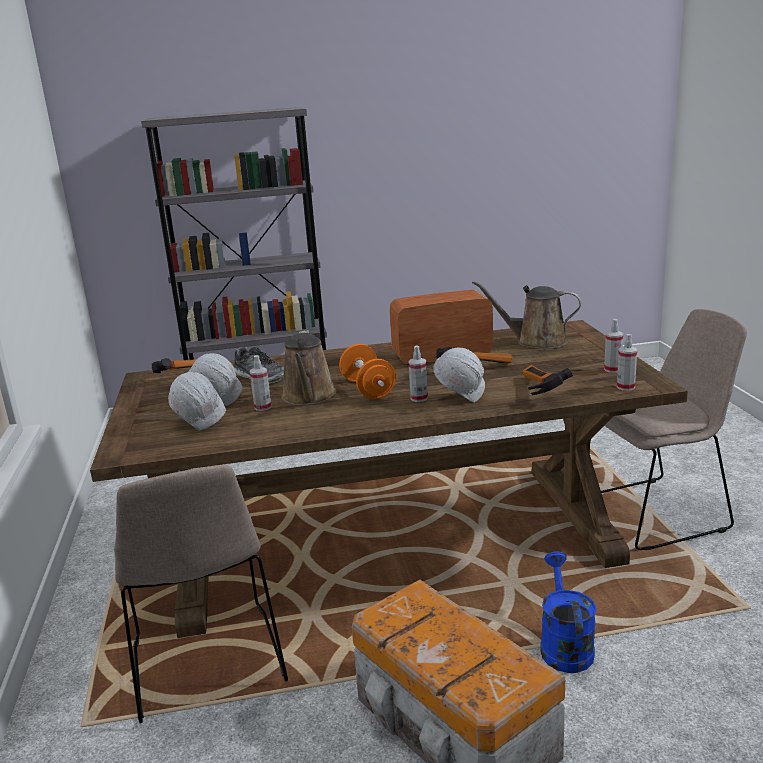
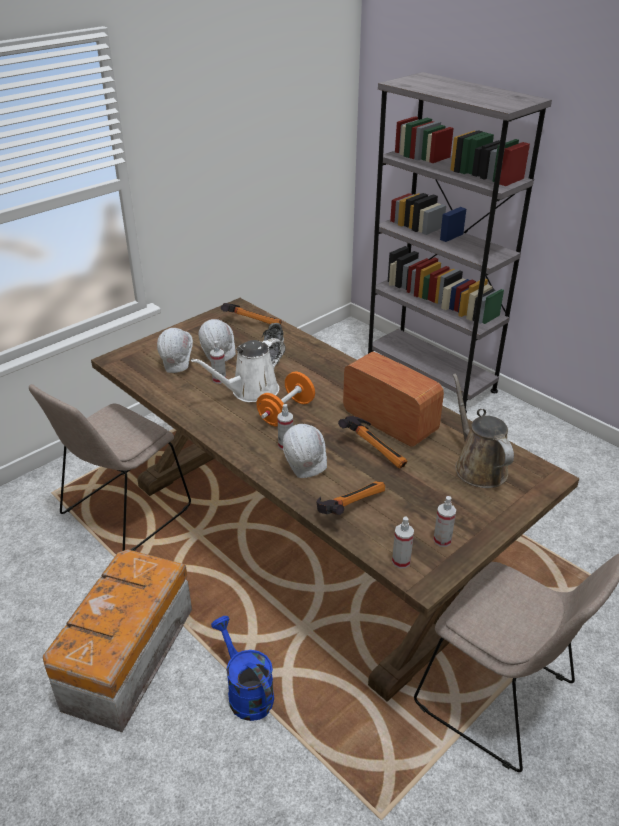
camera: 55 degrees right, 15 degrees up
(309, 397) = (251, 391): brown watering can -> white watering can
(564, 645) = (246, 691): blue watering can -> blue watering can turned 90 degrees counterclockwise

